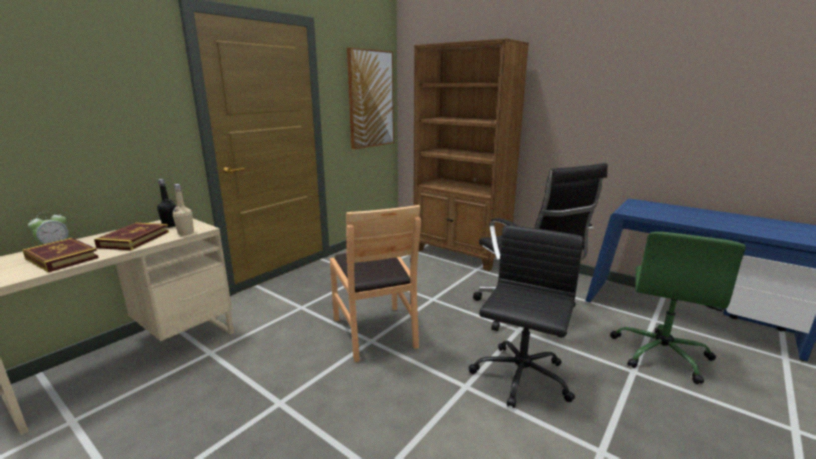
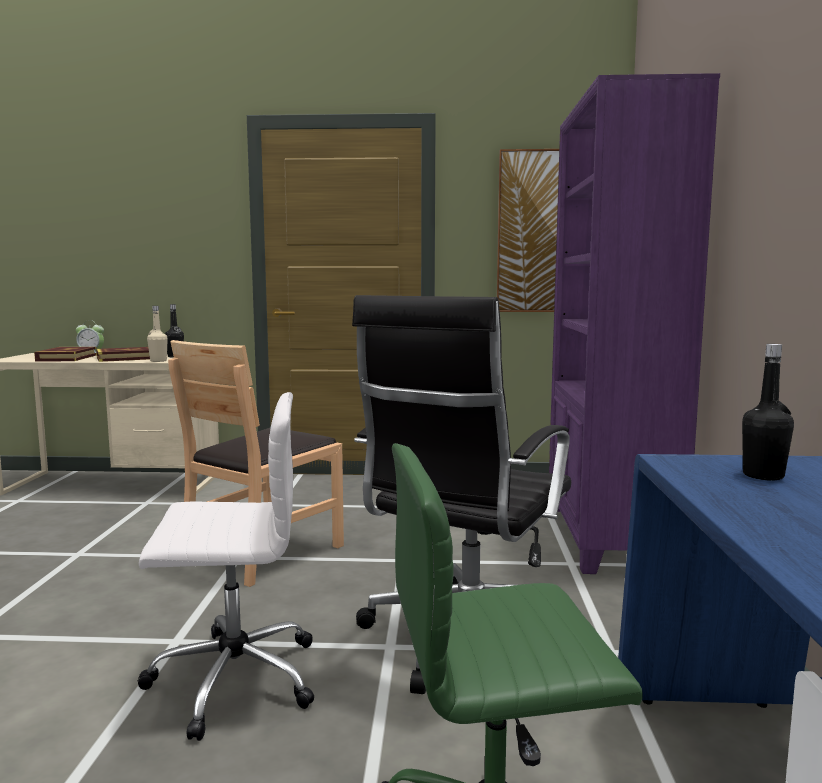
camera: 55 degrees right, 10 degrees down
(461, 254) = (607, 538): brown bookcase -> purple bookcase
(520, 378) = (232, 679): black office chair -> white office chair
(653, 210) = (763, 476): none -> black bottle

